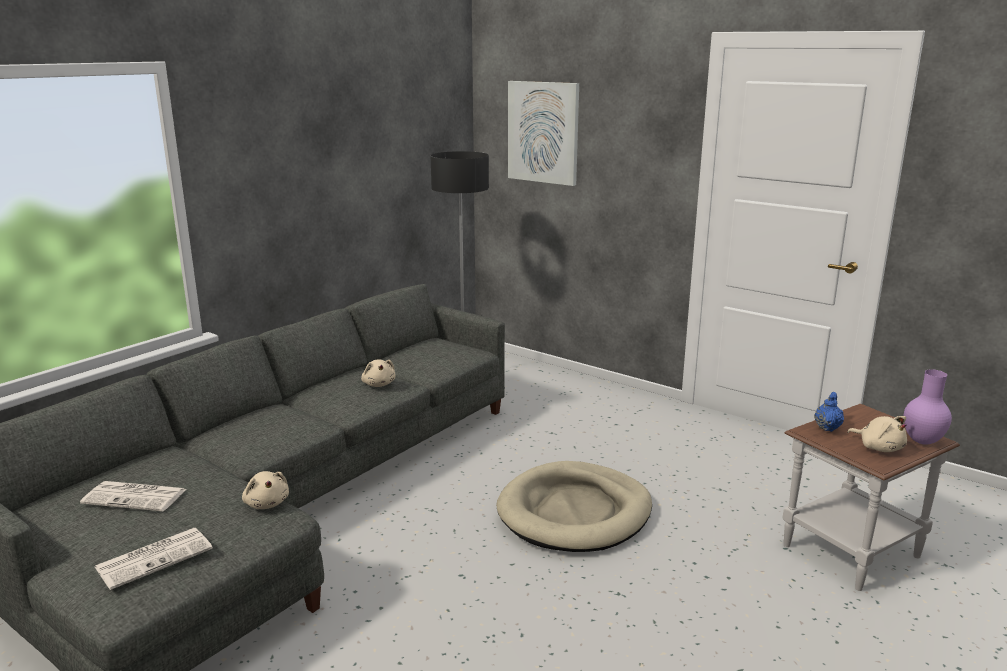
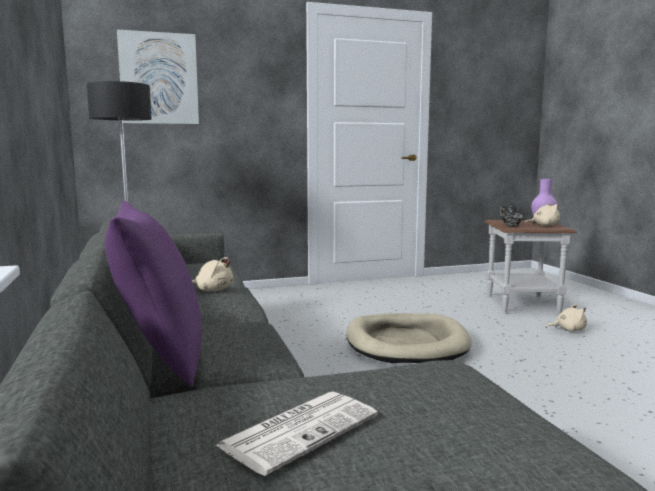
camera: 55 degrees left, 10 degrees down
(155, 557) = (505, 437): newspaper -> none
(223, 425) = (159, 357): none -> purple pillow
(267, 503) = (404, 368): beige plush toy -> beige plush toy (568, 330)
(827, 427) = (510, 226): blue teapot -> black teapot

